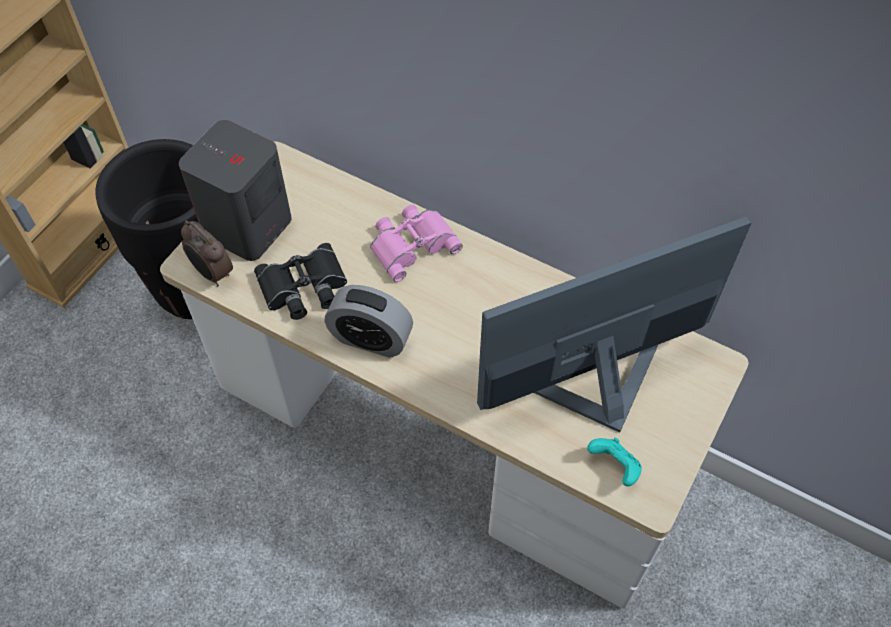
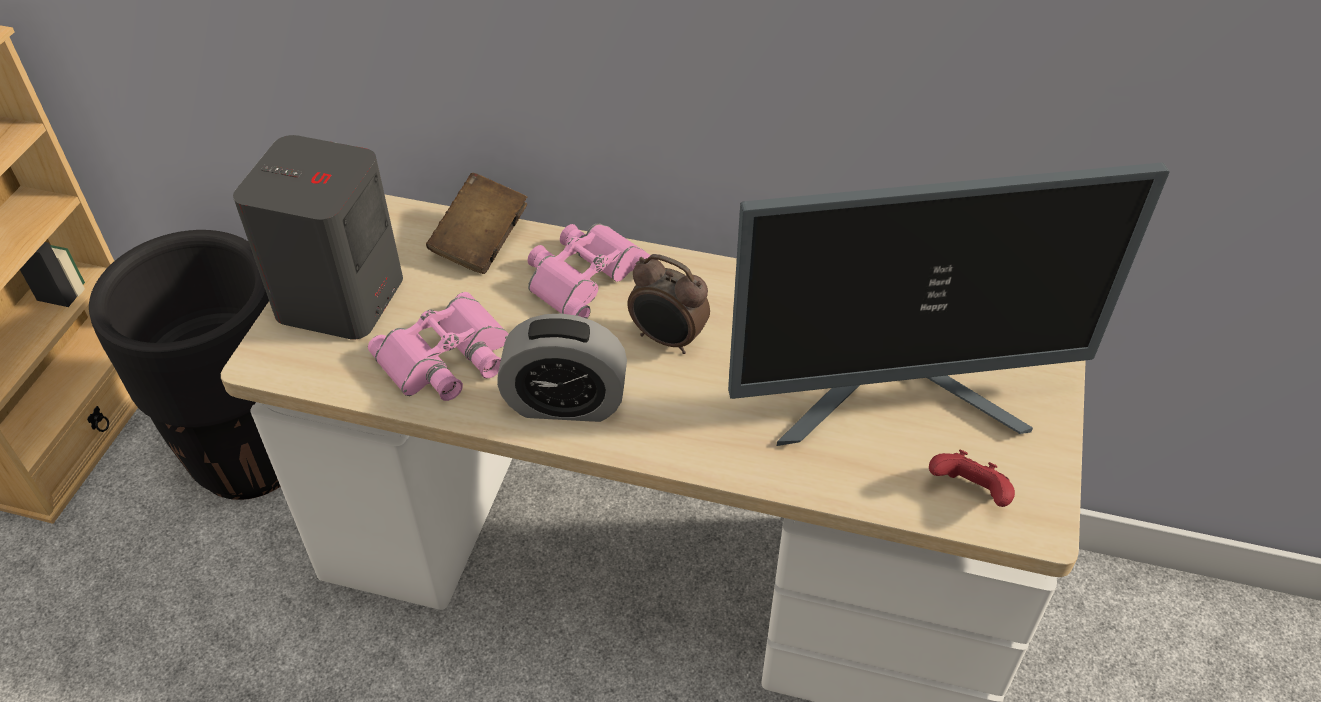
camera: 15 degrees left, 10 degrees down
(212, 273) = (304, 367): alarm clock -> alarm clock (667, 340)
(304, 288) = (447, 359): black binoculars -> pink binoculars
(350, 202) = (480, 242): none -> brown book
(595, 386) = (901, 398): monitor -> monitor turned 150 degrees counterclockwise
(614, 467) = (969, 493): turquoise game controller -> red game controller

